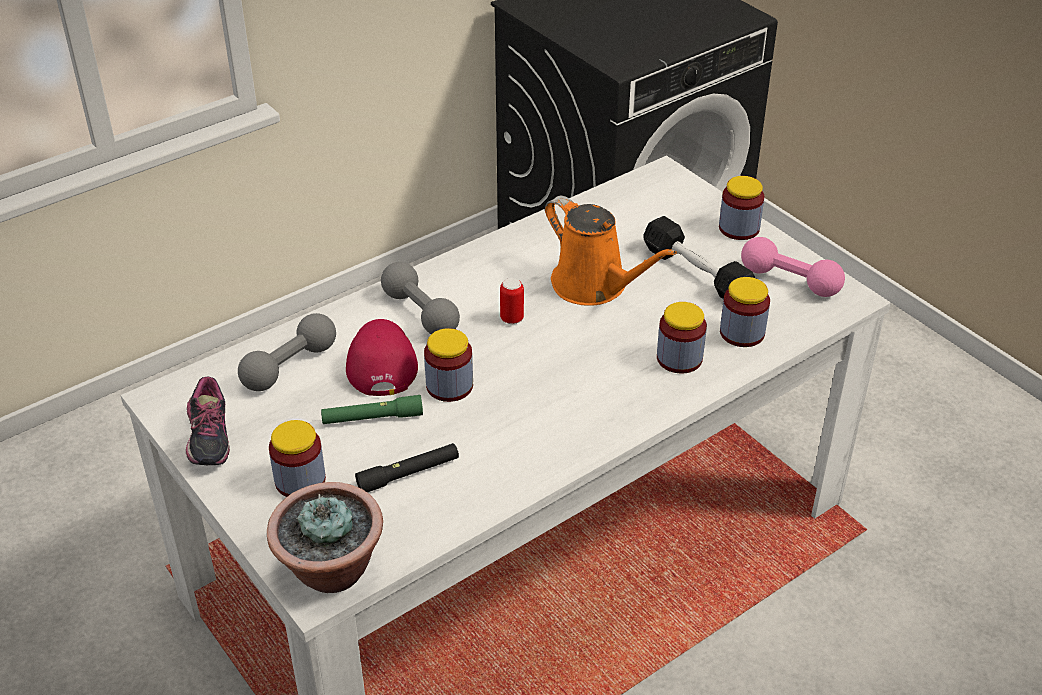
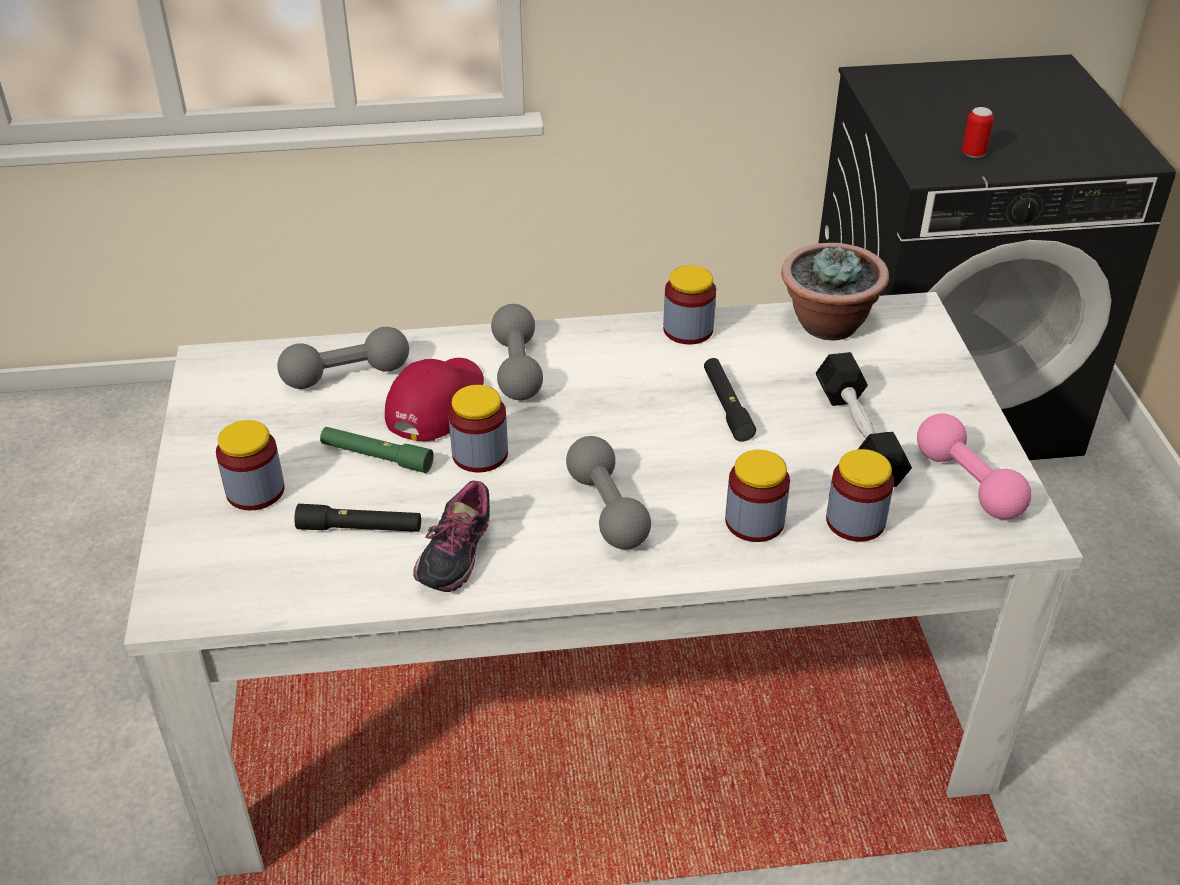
camera: 30 degrees right, 0 degrees up
(207, 440) = (211, 417): shoe -> shoe (454, 556)
(331, 571) = (202, 594): potted plant -> potted plant (827, 324)
(512, 319) = (605, 408): can -> can (973, 154)
(575, 389) = (607, 509): none -> grey dumbbell
(594, 286) = (726, 406): orange watering can -> black flashlight
(739, 228) = (954, 401): jar -> jar (688, 330)

